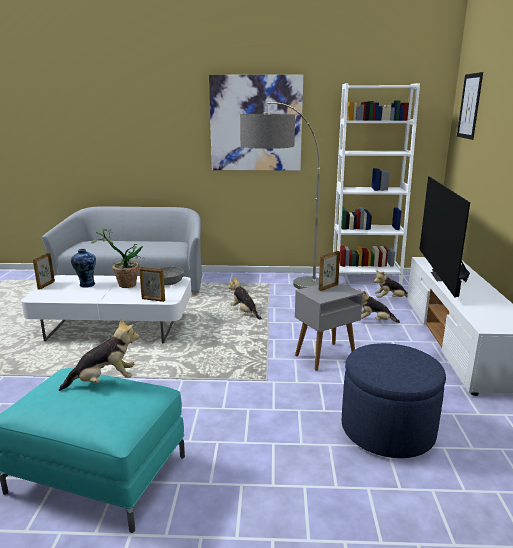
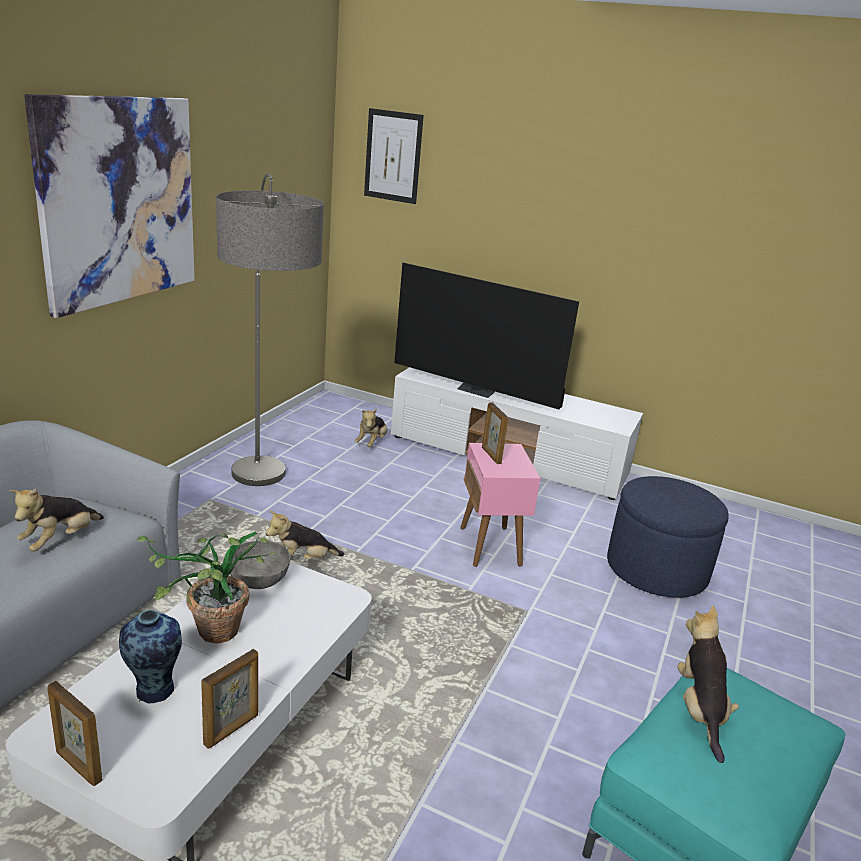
camera: 70 degrees left, 5 degrees up
(153, 300) = (333, 615): picture frame -> picture frame (232, 730)
(324, 356) = (490, 546): grey side table -> pink side table
(365, 280) = (294, 431): white bookcase -> none
(374, 321) = (424, 478): plush toy -> plush toy (60, 540)

